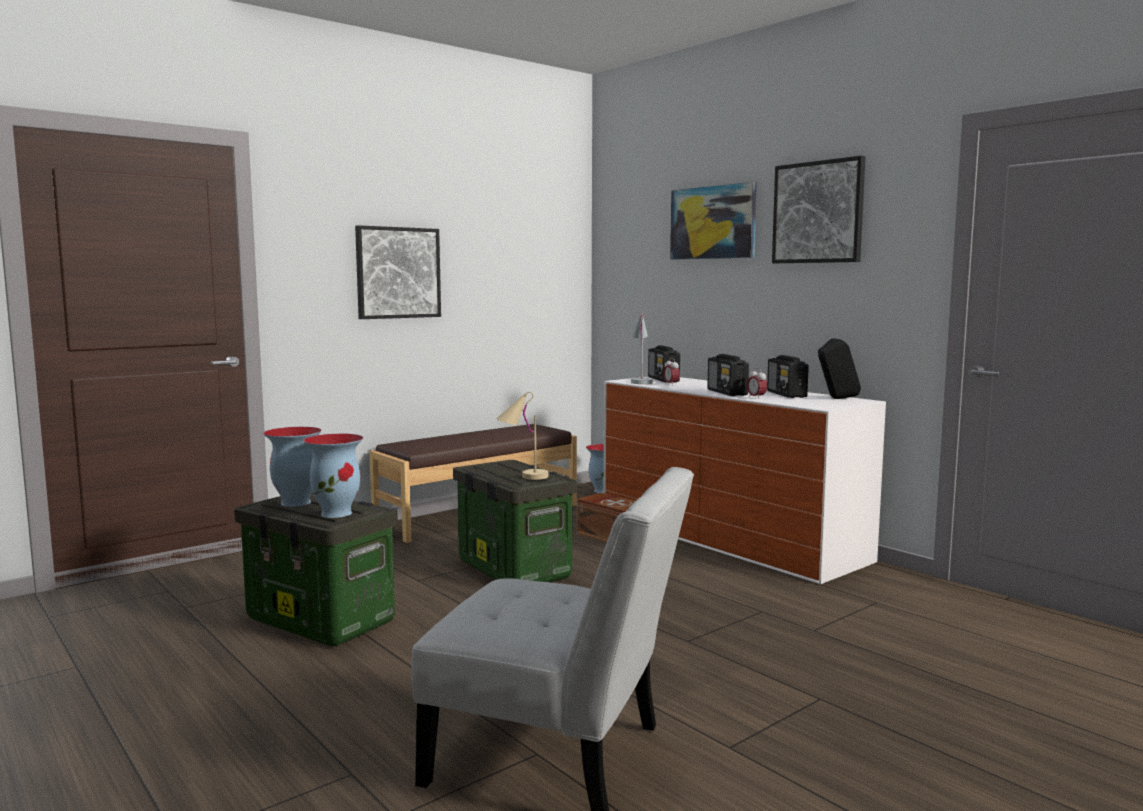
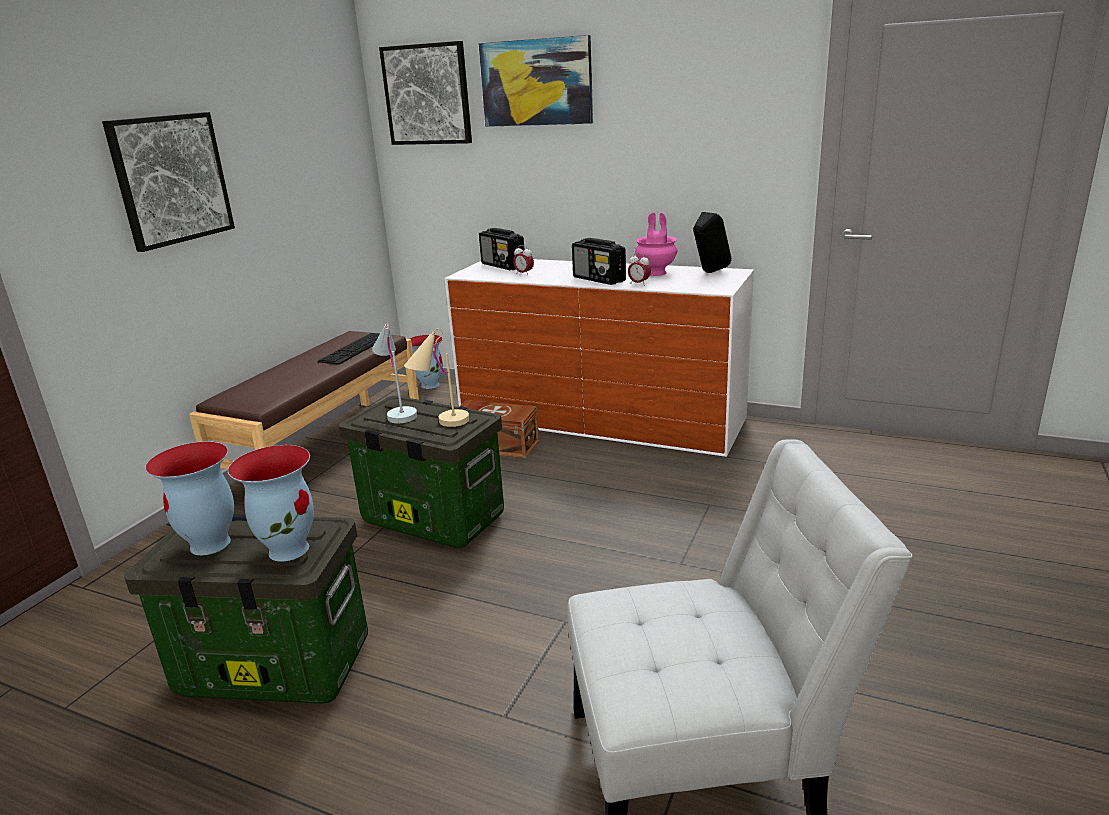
camera: 25 degrees left, 15 degrees up
(523, 432) = (356, 348): none -> keyboard
(640, 381) = (485, 273): white table lamp -> white table lamp (398, 412)
(786, 394) = (656, 273): radio -> pink vase
(818, 212) = (669, 72): picture -> picture (427, 95)

